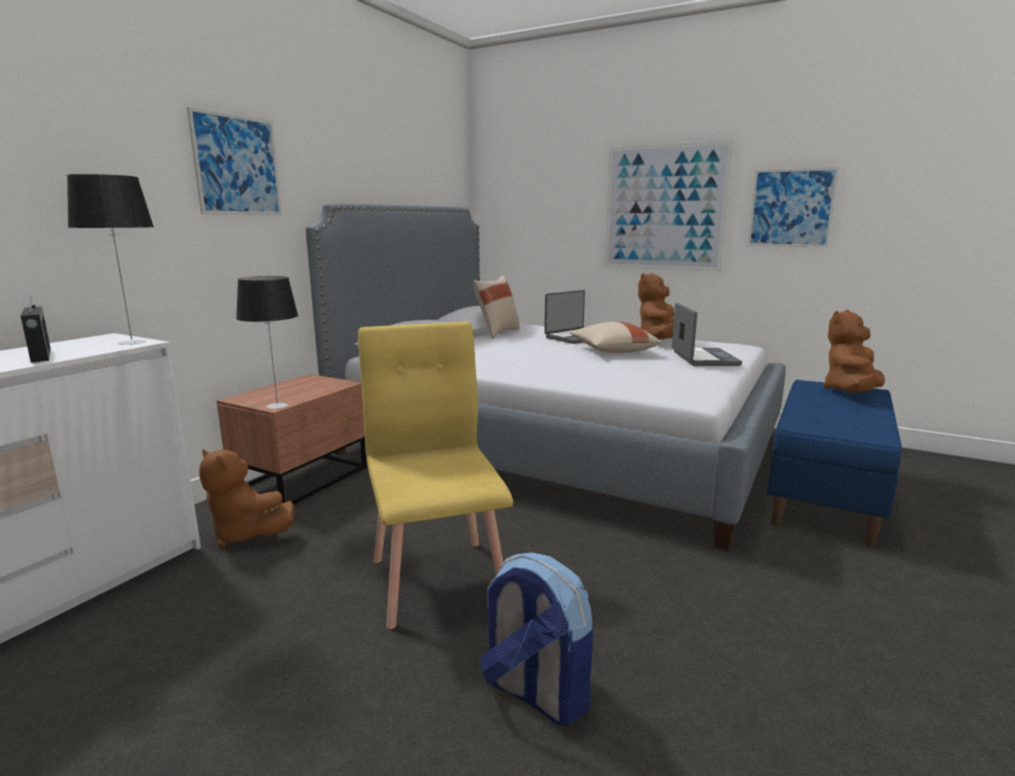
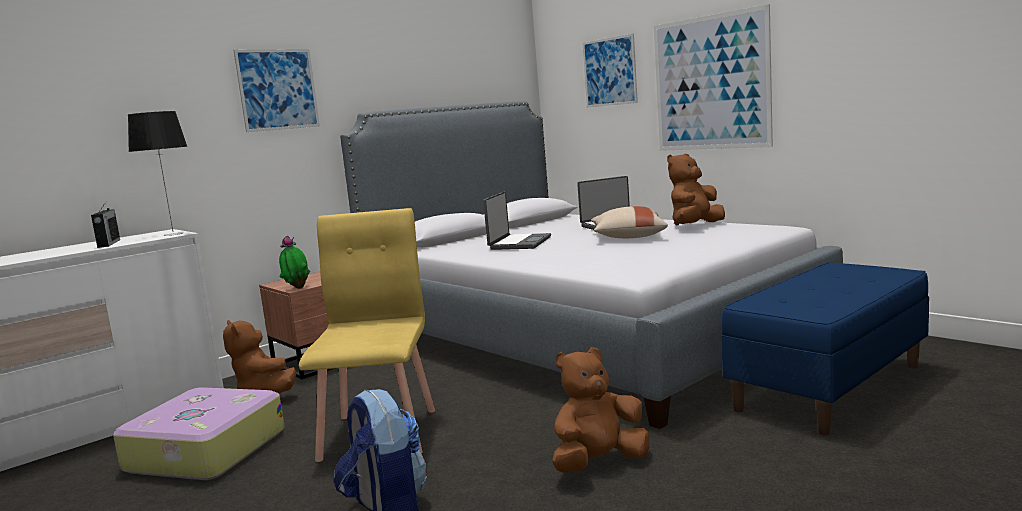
camera: 20 degrees right, 5 degrees down
(219, 627) = (204, 451): none -> suitcase
(277, 405) = (297, 288): table lamp -> potted plant
(497, 332) = (542, 223): beige pillow -> none
(703, 358) = (710, 241): laptop -> laptop (519, 243)
(791, 208) = (835, 70): picture -> picture (610, 72)
(851, 392) = (871, 274): brown plush toy -> brown plush toy (599, 463)

